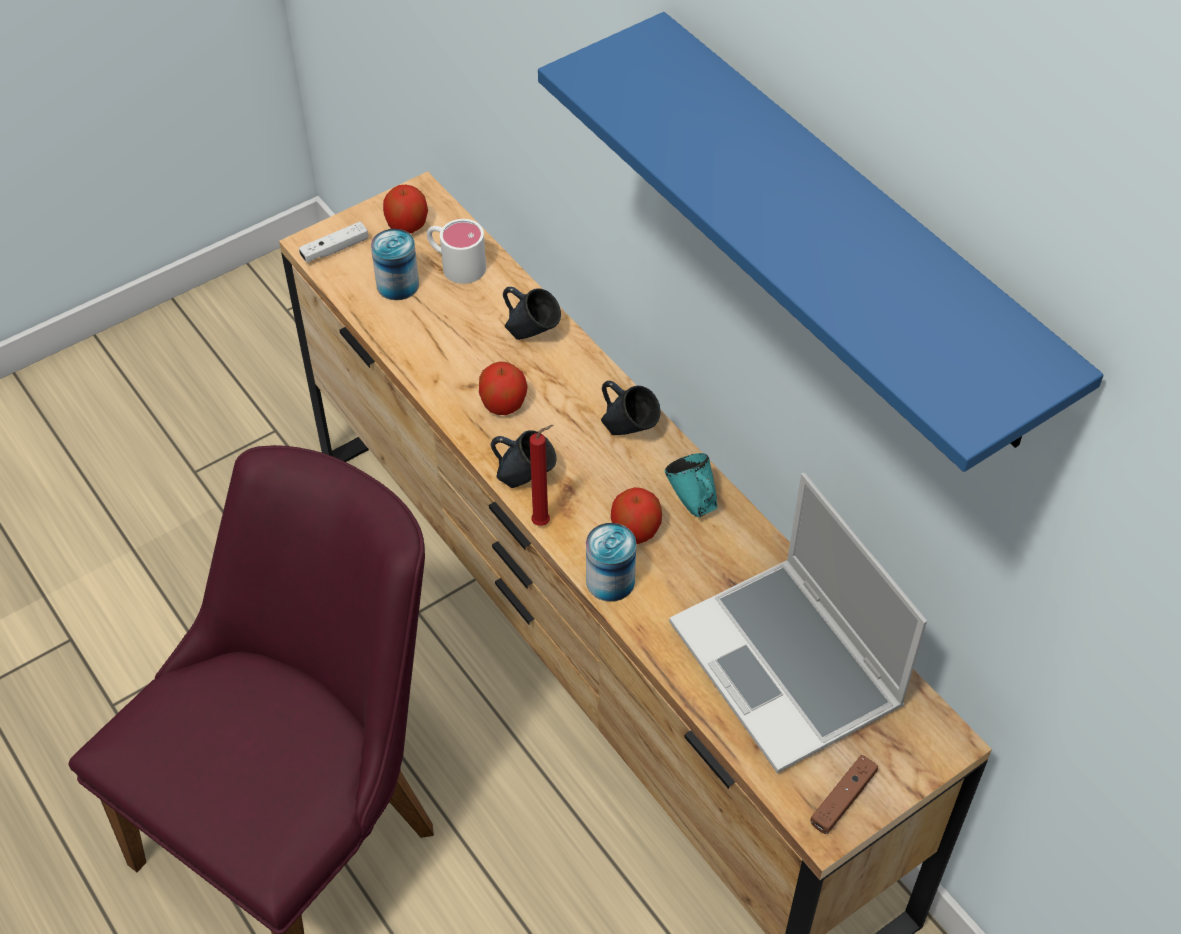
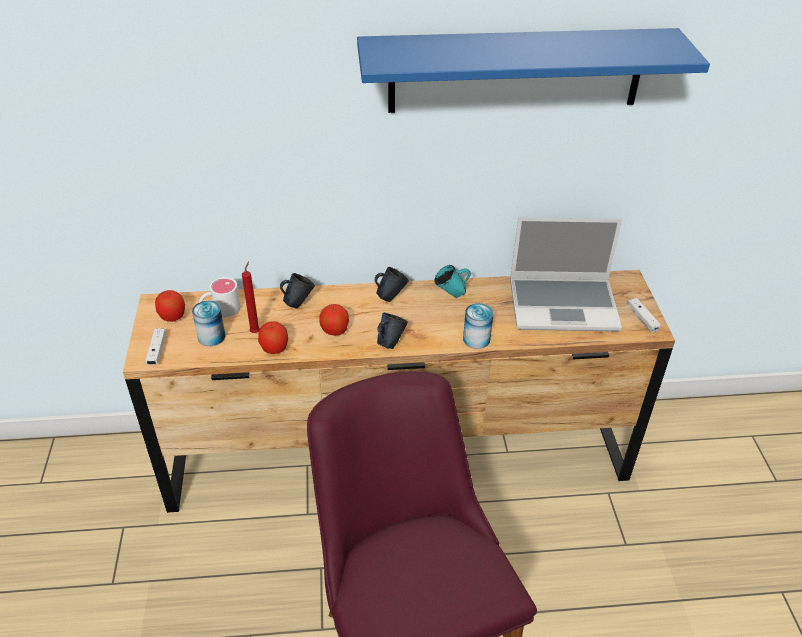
camera: 60 degrees left, 10 degrees down
(544, 522) = (423, 347): red candle -> red candle (256, 331)
(635, 531) = (453, 319): apple -> apple (274, 349)
(843, 799) = (642, 319): brown game controller -> white game controller

